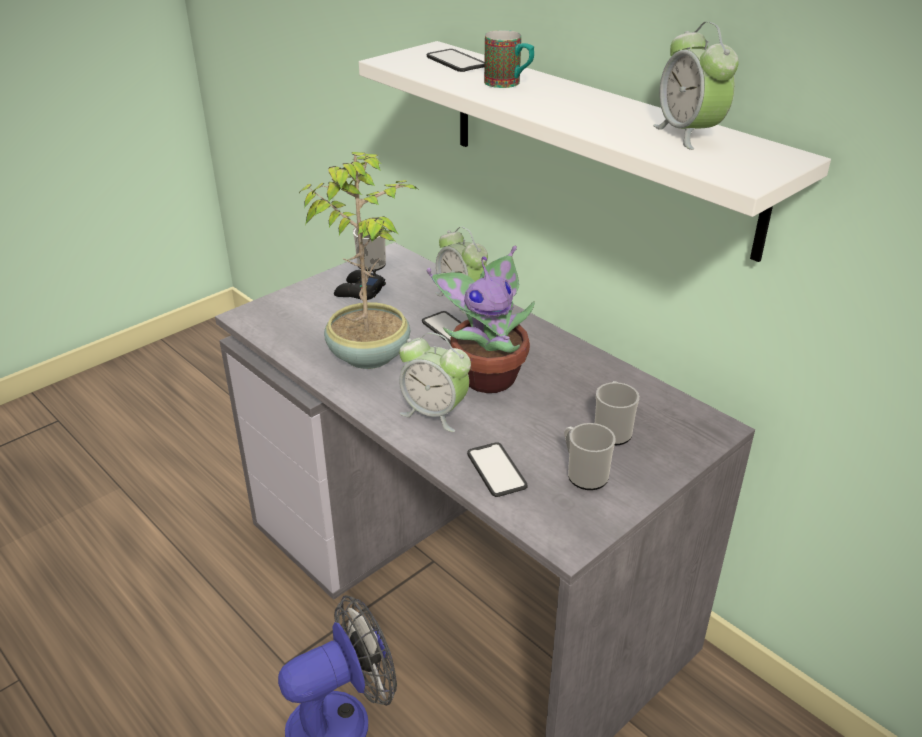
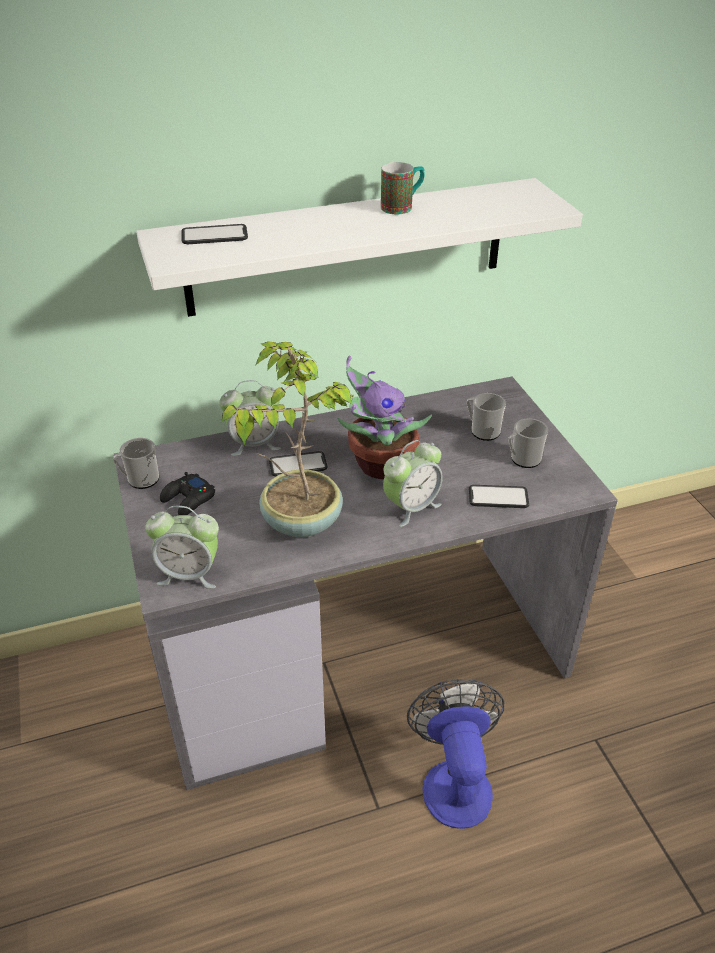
camera: 65 degrees left, 5 degrees up
(509, 84) = (300, 229): mug -> mug (402, 207)
(689, 134) = (466, 201): alarm clock -> alarm clock (189, 574)

